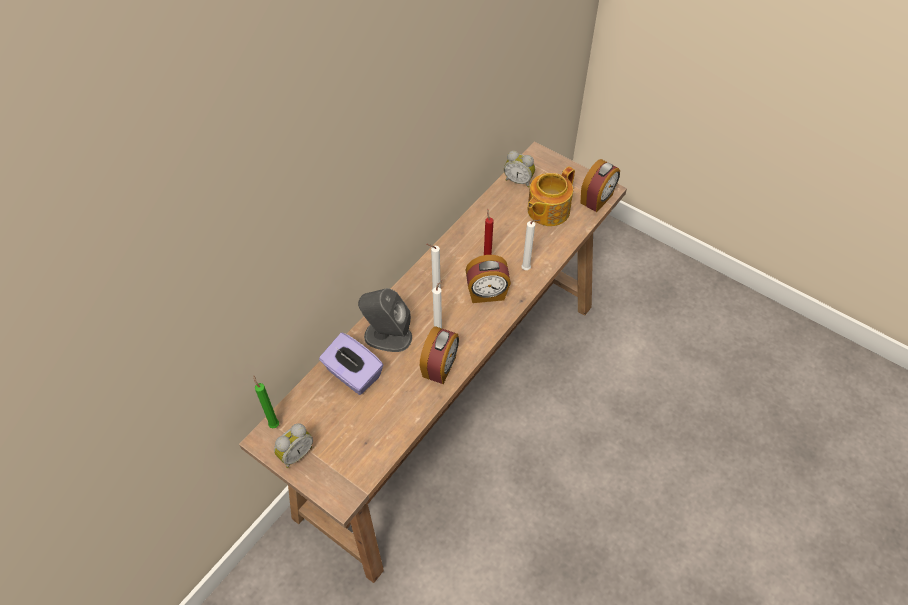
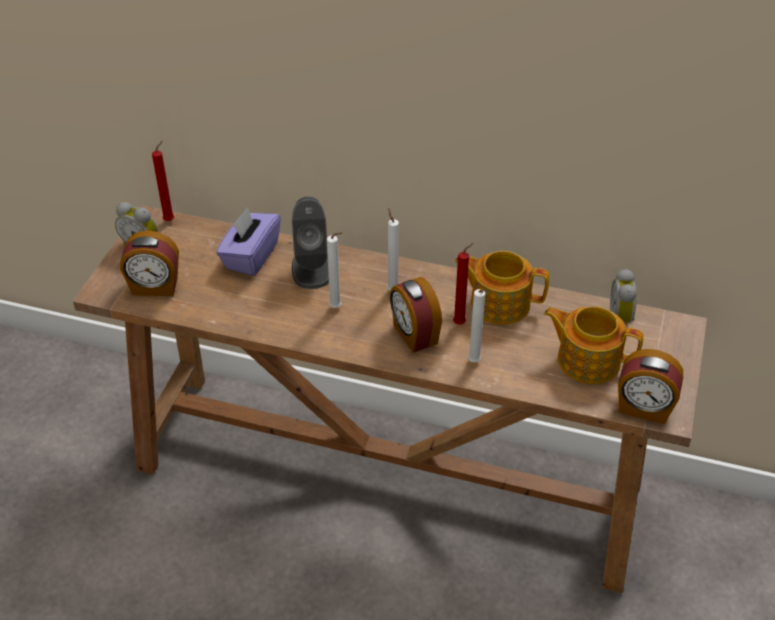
camera: 70 degrees right, 10 degrees down
(273, 424) = (170, 220): green candle -> red candle
(440, 367) = (288, 321): alarm clock -> alarm clock (155, 287)
(476, 237) = (499, 303): none -> teapot

